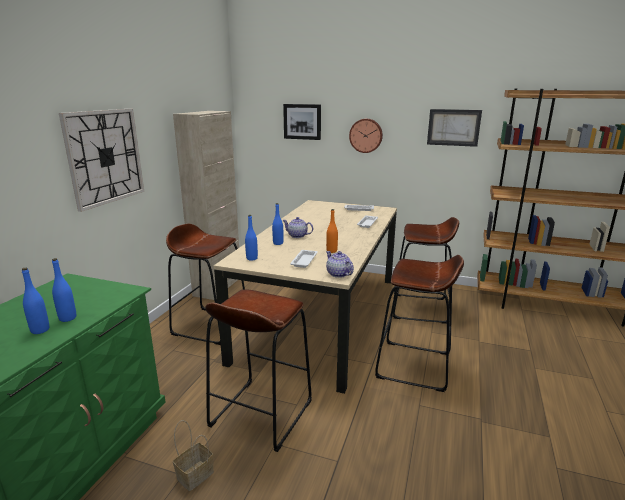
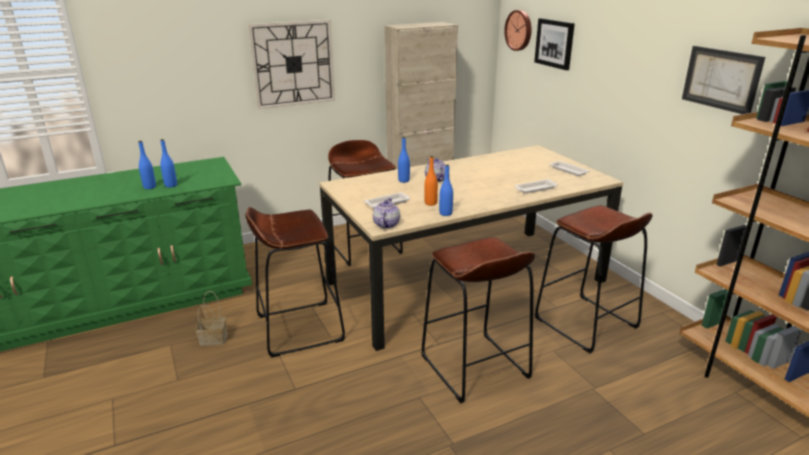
camera: 45 degrees right, 5 degrees up
(252, 258) = (355, 186): blue bottle -> blue bottle (445, 213)
(366, 135) = (615, 73): wall clock -> wall clock (519, 30)

